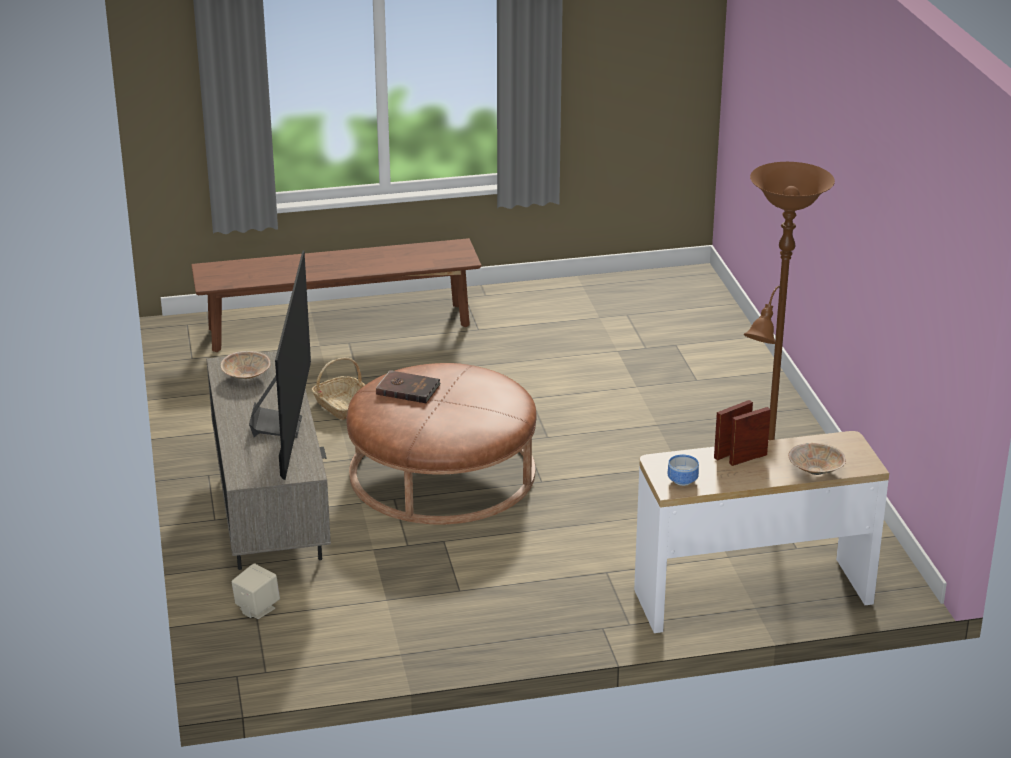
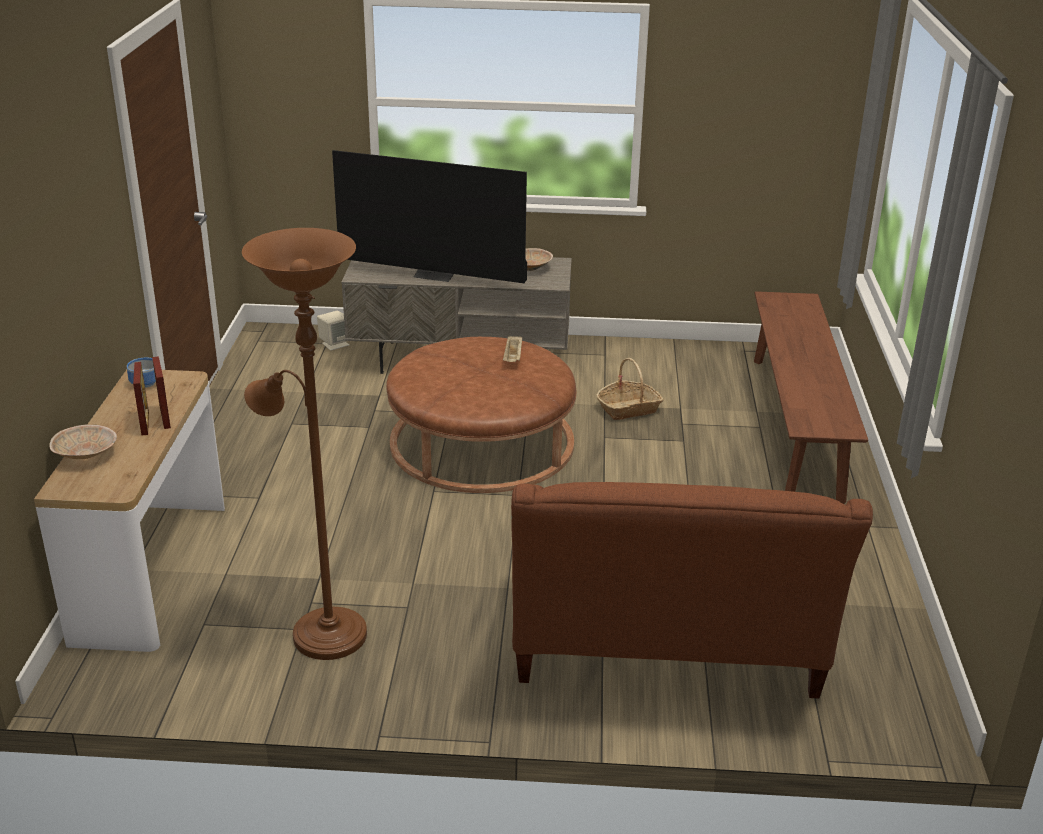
camera: 105 degrees right, 0 degrees up
(408, 389) = (513, 357): brown book -> beige tray
(687, 357) = (666, 651): none -> brown sofa

